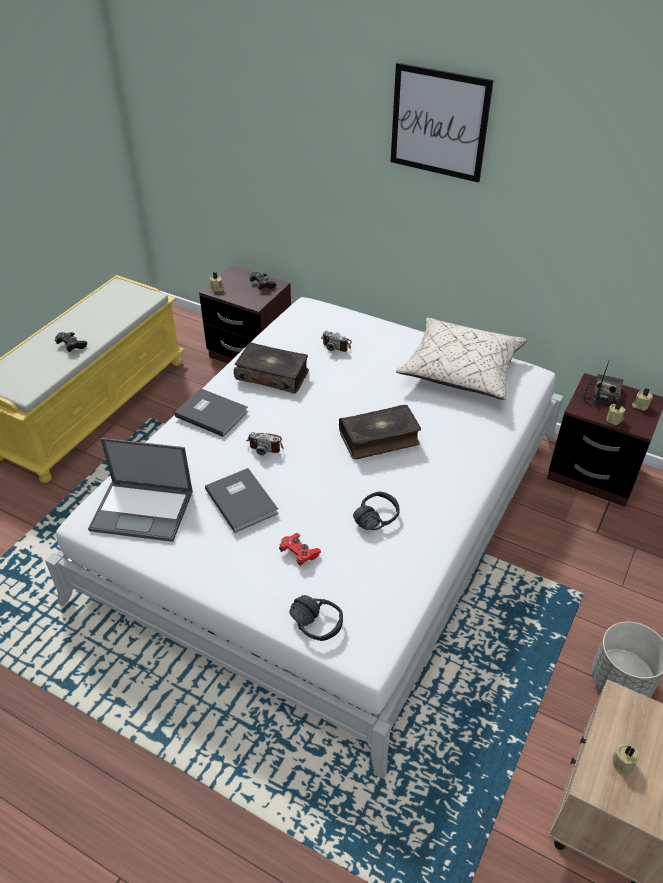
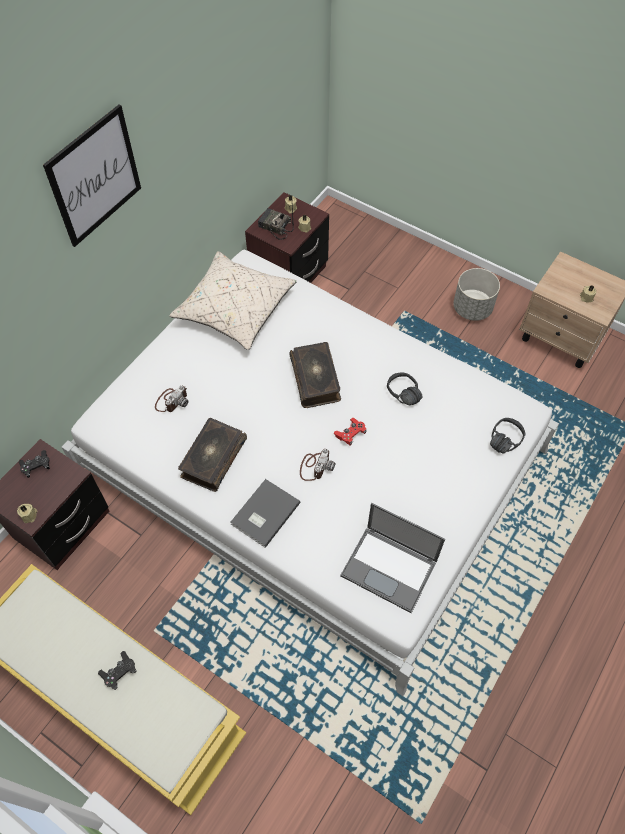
camera: 85 degrees left, 15 degrees up
(143, 510) = (390, 568): laptop -> laptop turned 105 degrees clockwise
(242, 500) = (382, 486): grey book -> none
(299, 553) = (440, 447): red game controller -> red game controller (350, 434)

